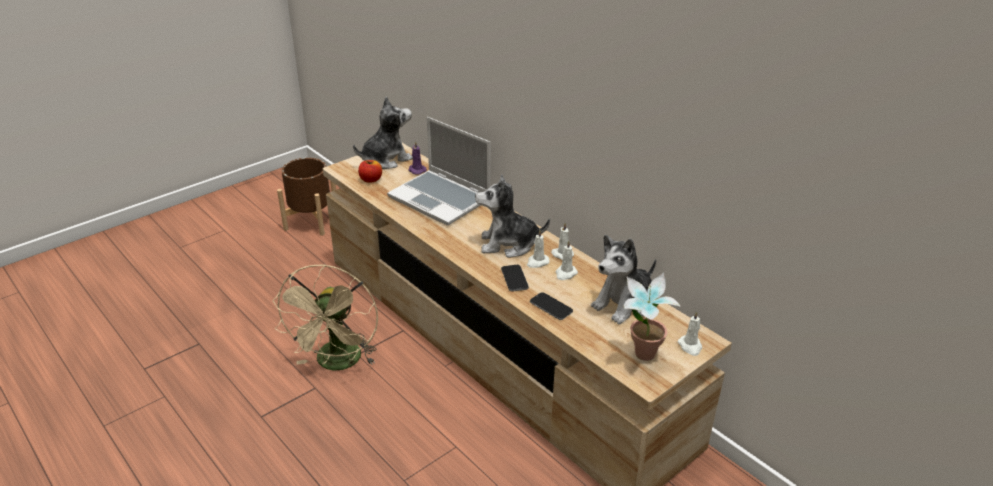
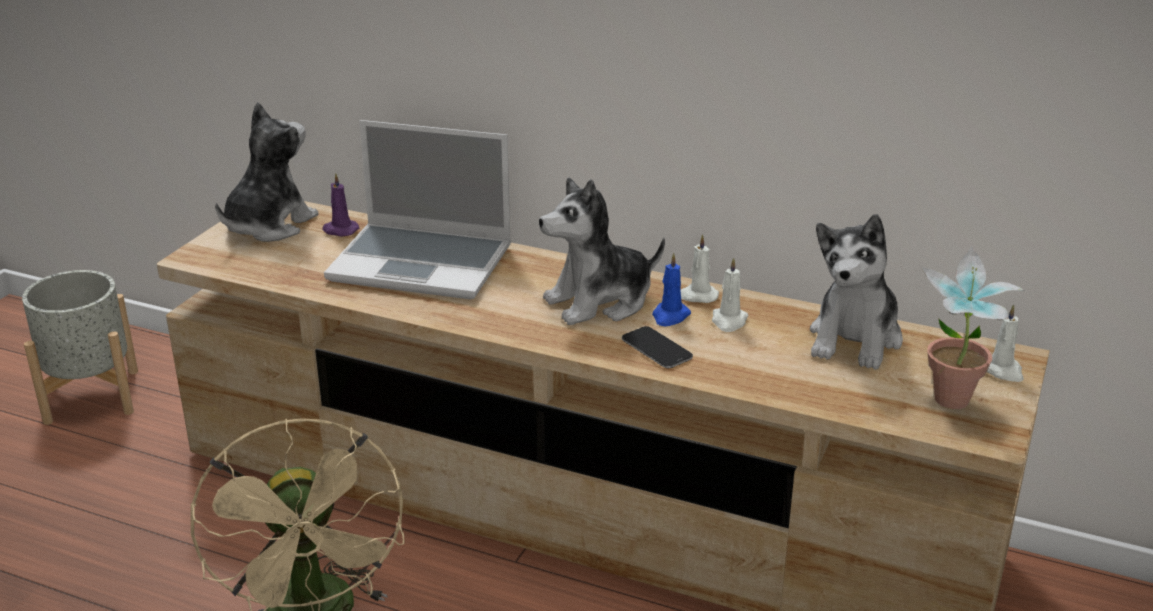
camera: 25 degrees left, 5 degrees down
(311, 221) = (91, 396): brown planter -> grey planter
(371, 179) = (268, 261): apple -> none
(537, 262) = (670, 316): white candle -> blue candle
(551, 307) = (752, 374): phone -> none

